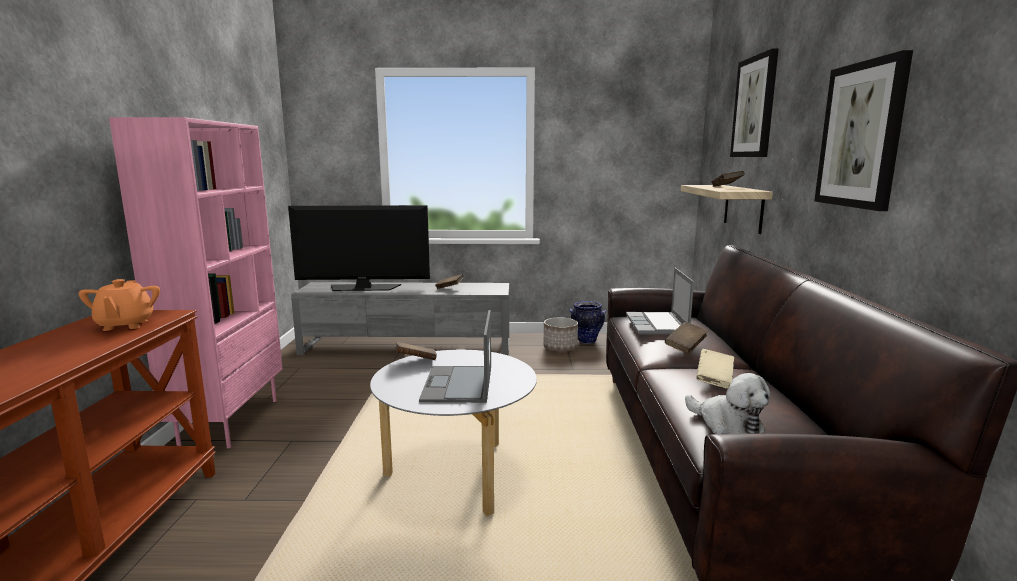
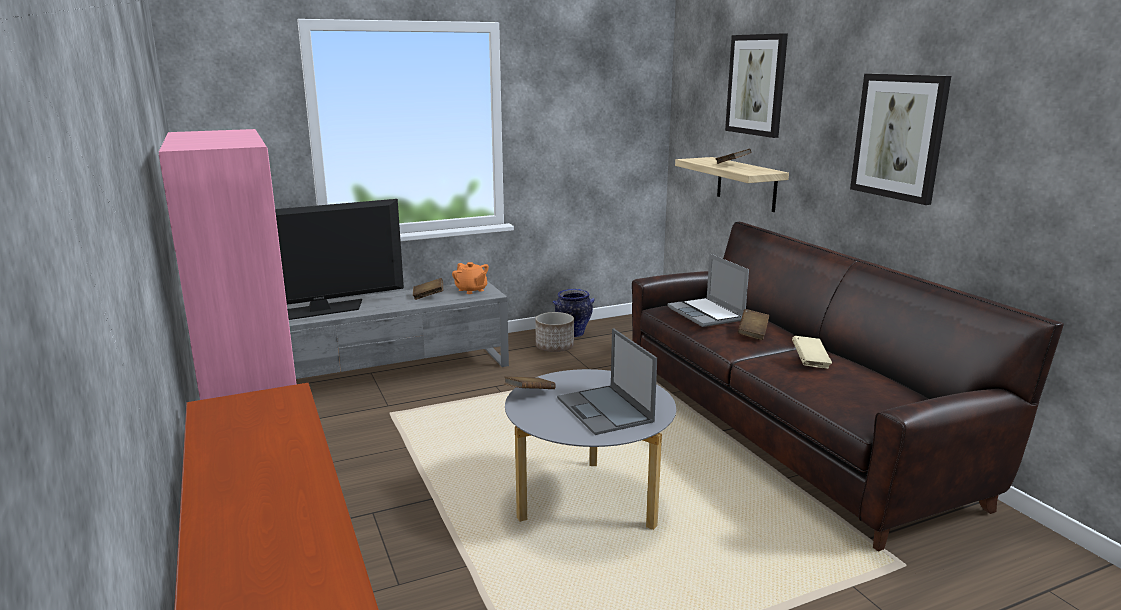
camera: 25 degrees left, 5 degrees up
(125, 325) = (269, 417): orange teapot -> orange teapot (471, 290)
(727, 424) = (857, 400): plush toy -> none

